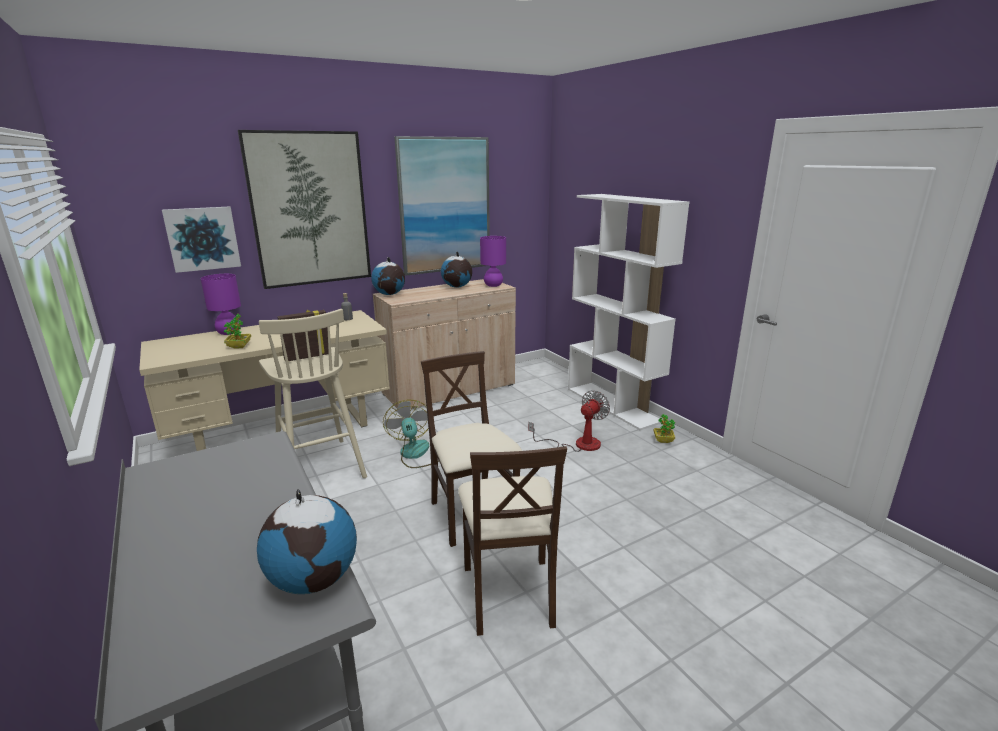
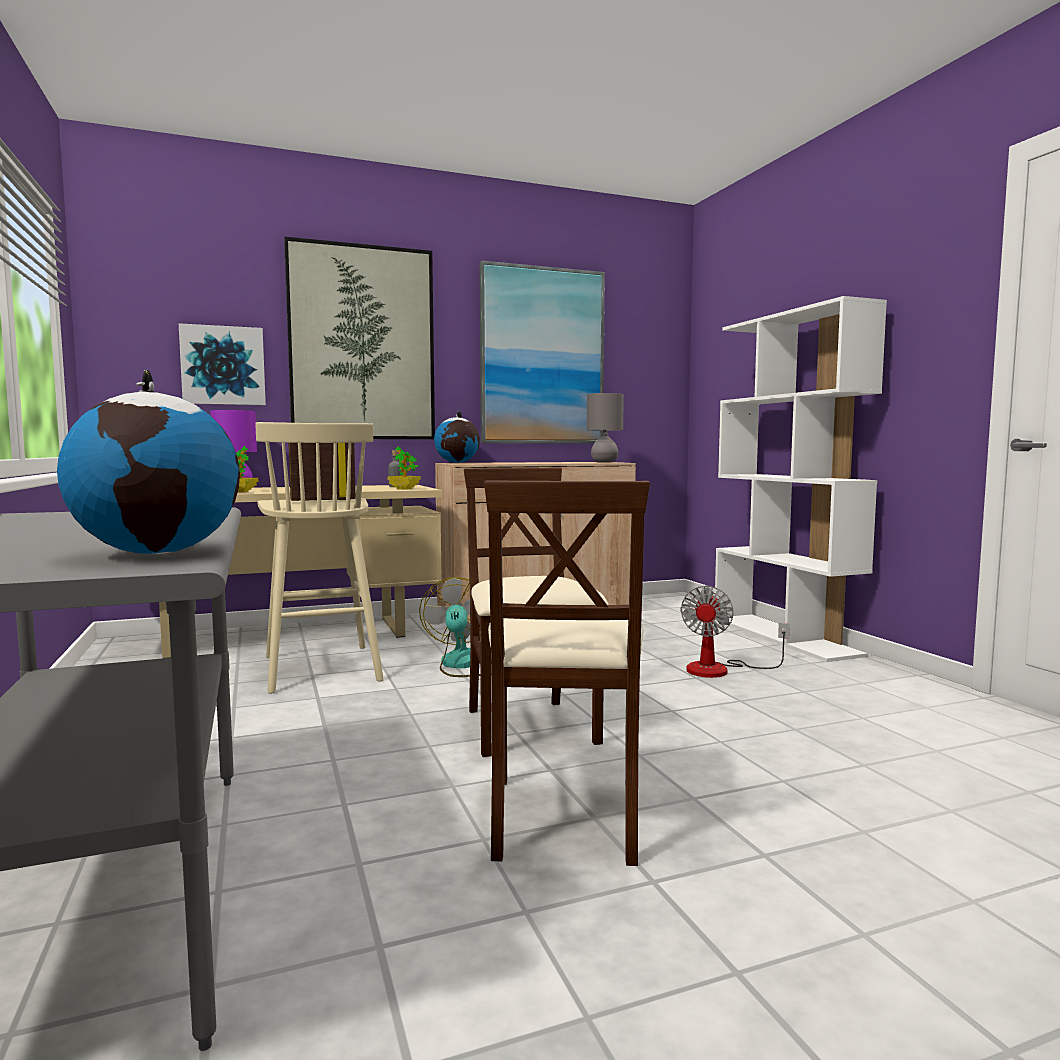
camera: 10 degrees right, 15 degrees down
(457, 287) = (552, 462): globe -> none
(493, 285) = (604, 462): purple table lamp -> grey table lamp
(578, 444) = (720, 669): fan -> fan turned 150 degrees clockwise
(663, 440) = (866, 674): potted plant -> potted plant (404, 489)

